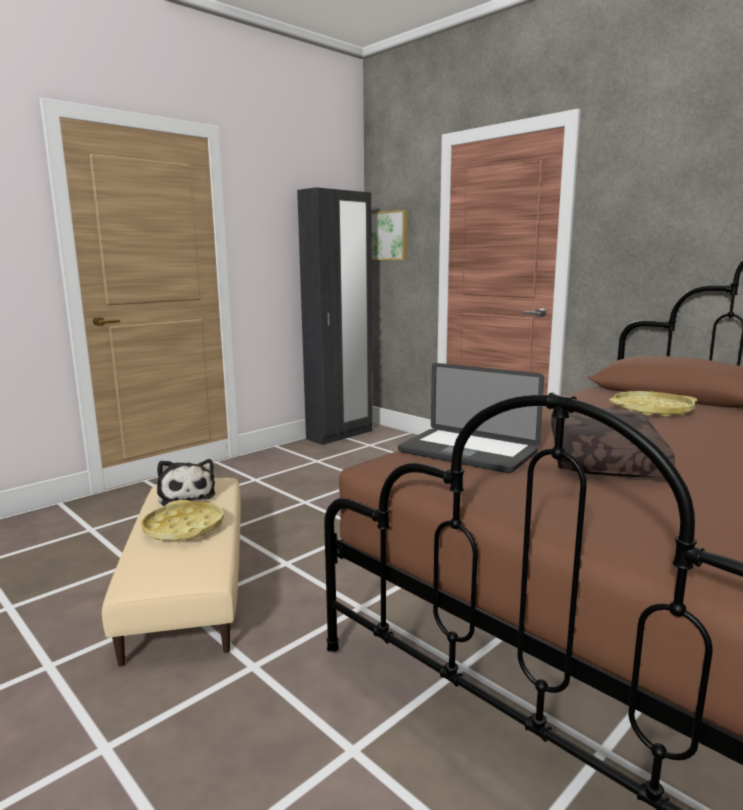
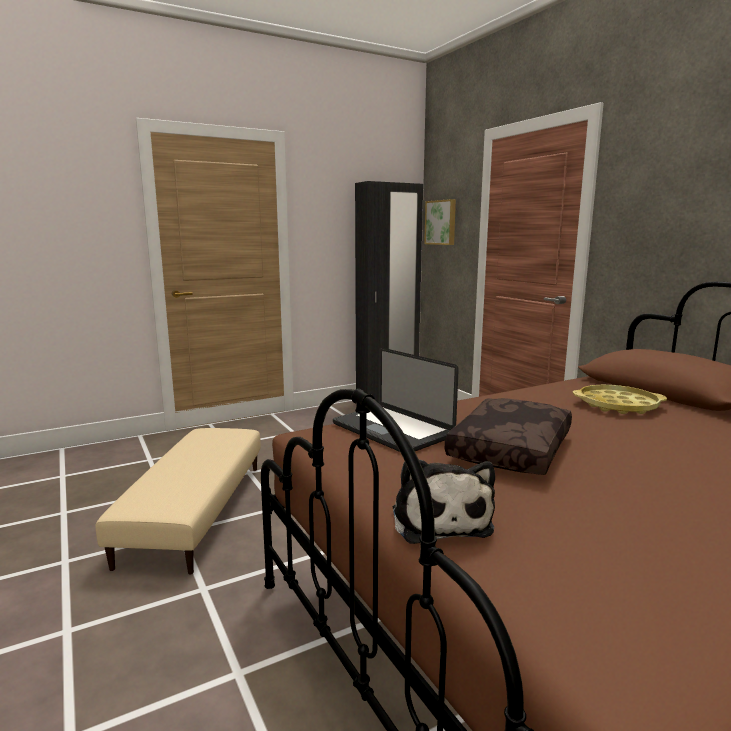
camera: 15 degrees right, 0 degrees up
(183, 528) = (188, 468): yellow tray -> none
(186, 495) = (208, 441): plush toy -> plush toy (439, 519)

